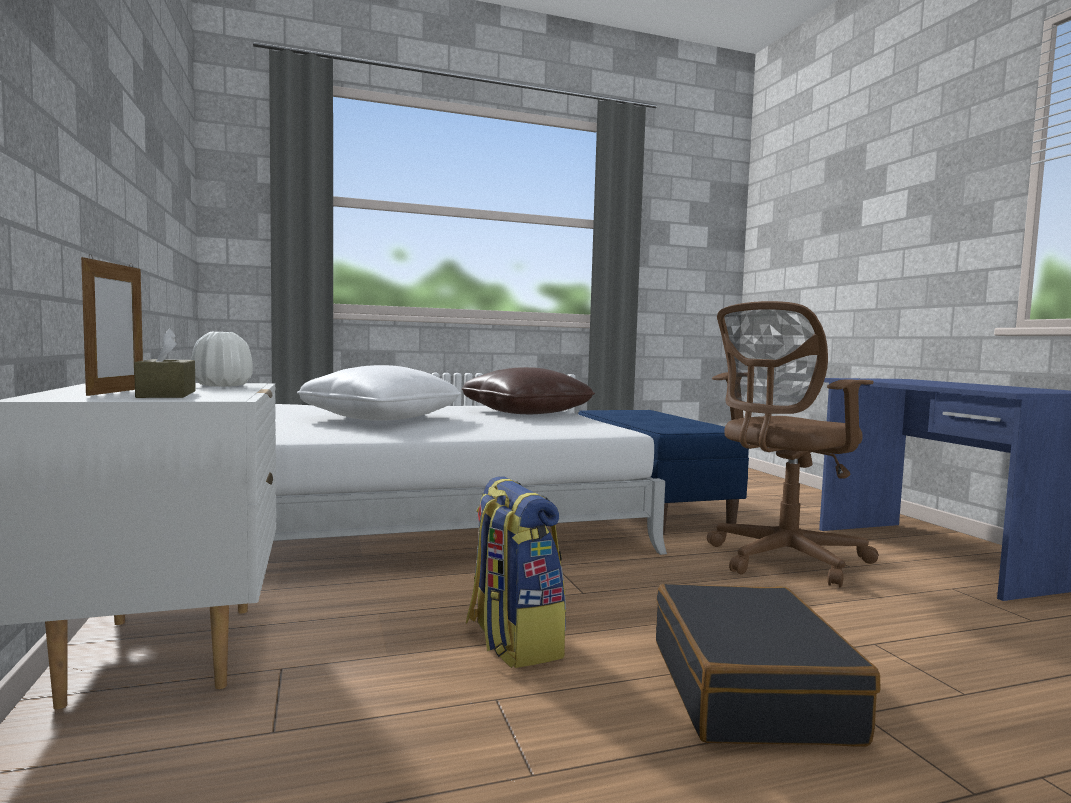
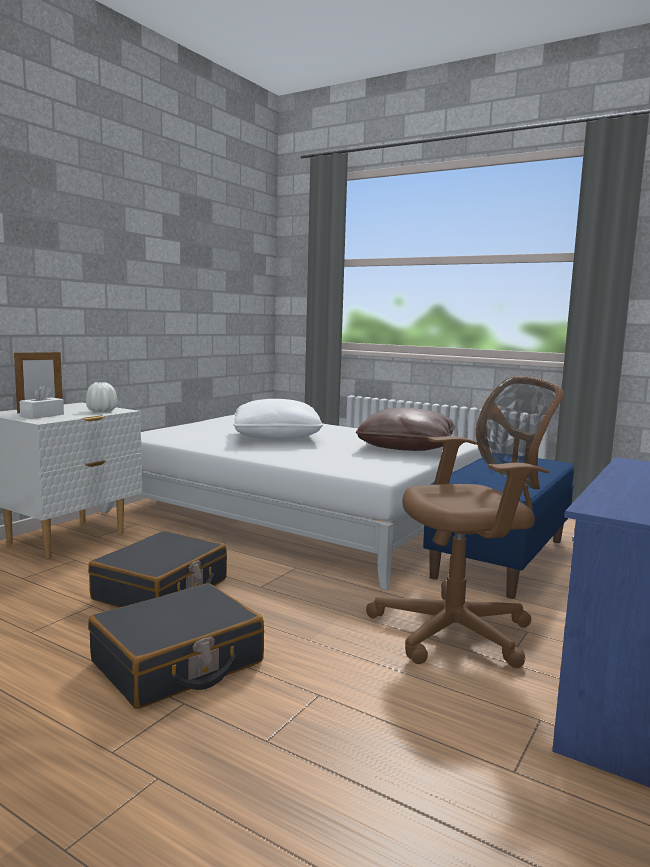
camera: 50 degrees right, 5 degrees up
(167, 394) = (42, 415): brown tissue box -> white tissue box
(512, 641) = (162, 590): backpack -> black suitcase
(782, 560) = (460, 631): brown office chair -> brown office chair turned 150 degrees clockwise

